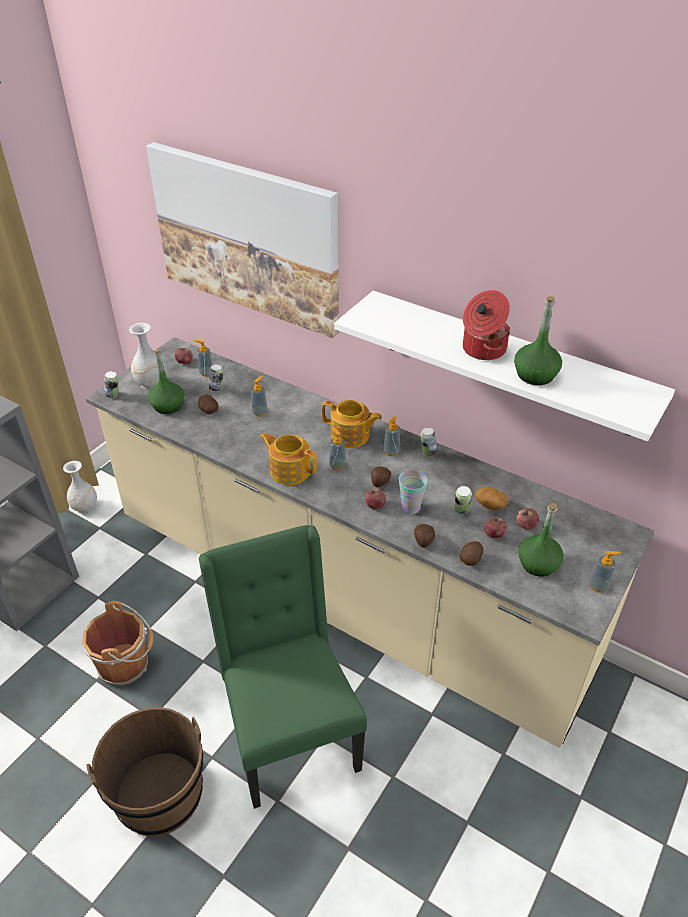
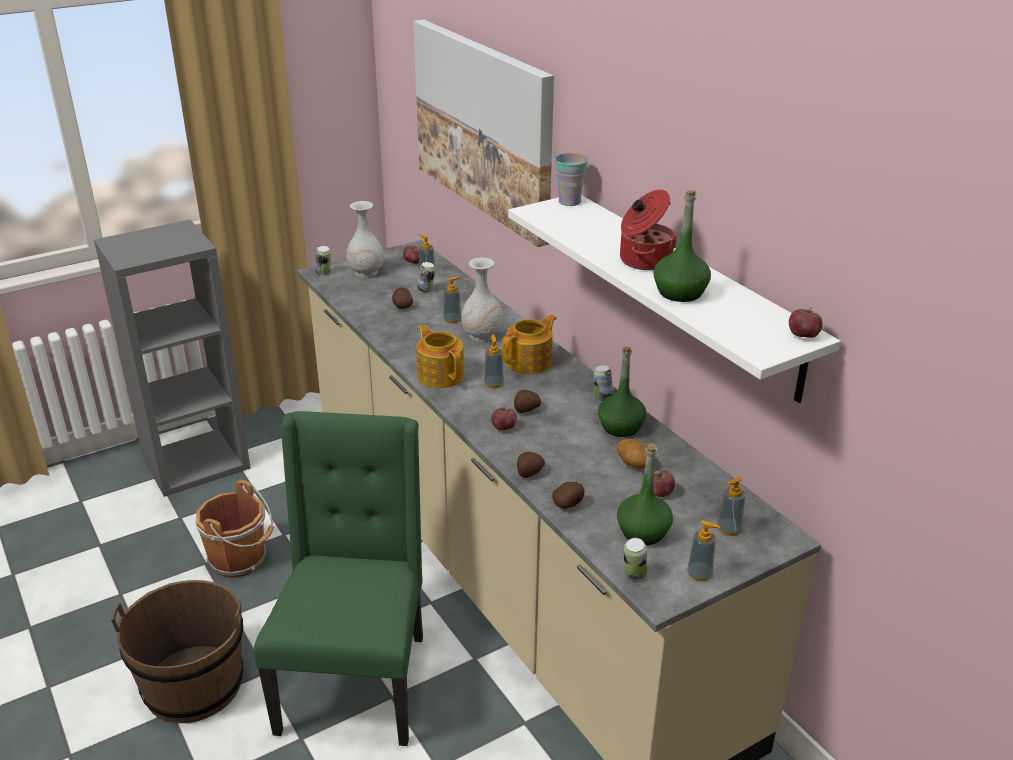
camera: 25 degrees right, 10 degrees down
(85, 507) = (297, 410): white vase -> white vase (482, 335)
(167, 406) = (366, 293): green bottle -> green bottle (620, 427)
(350, 436) = (530, 362): teapot -> teapot turned 90 degrees counterclockwise
(391, 452) = (562, 387): soap dispenser -> soap dispenser (729, 529)
(410, 507) = (541, 440): cup -> cup (569, 202)
(461, 511) = (595, 459): can -> can (634, 575)
(494, 534) = (615, 490): apple -> apple (803, 335)

